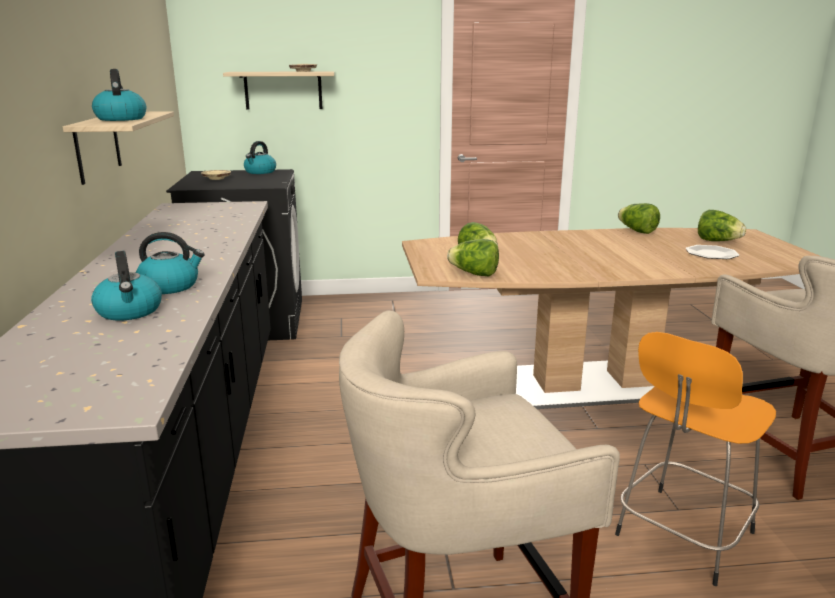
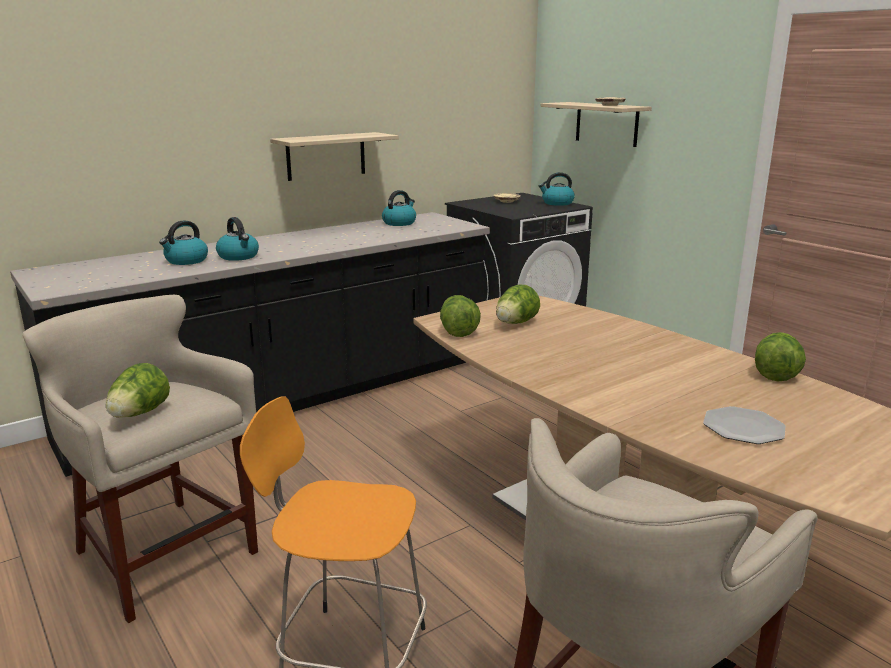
camera: 60 degrees right, 0 degrees up
(121, 119) = (324, 137): kettle -> kettle (399, 223)
(717, 241) = (828, 427): lettuce -> lettuce (139, 414)

